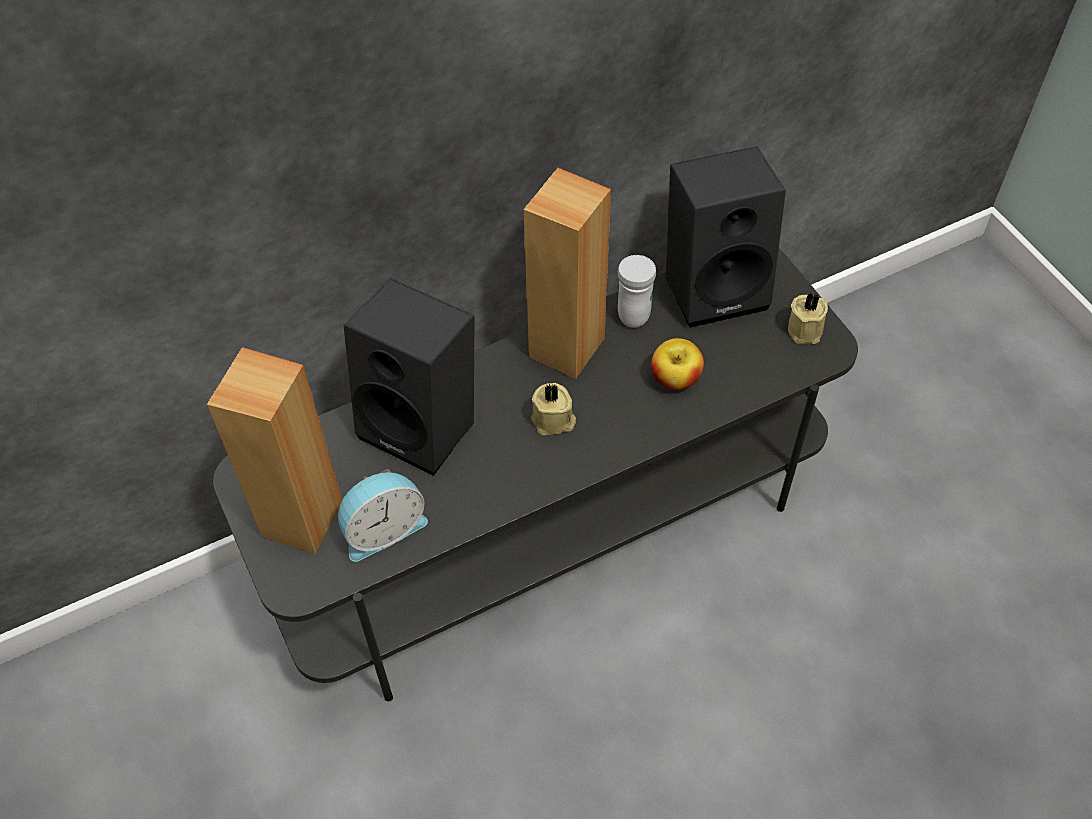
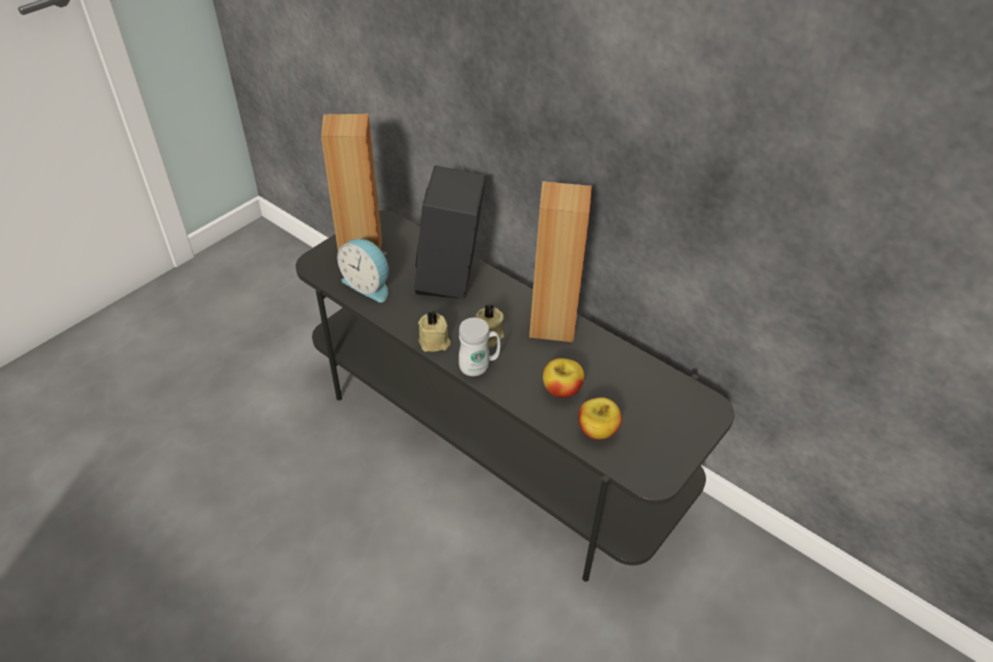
camera: 65 degrees right, 10 degrees down
(633, 310) = (608, 350): white mug -> white mug (479, 367)
(716, 286) = (664, 390): black speaker -> none
(748, 368) = (597, 430): none -> apple
(806, 329) = (661, 458): beige candle -> beige candle (434, 342)

